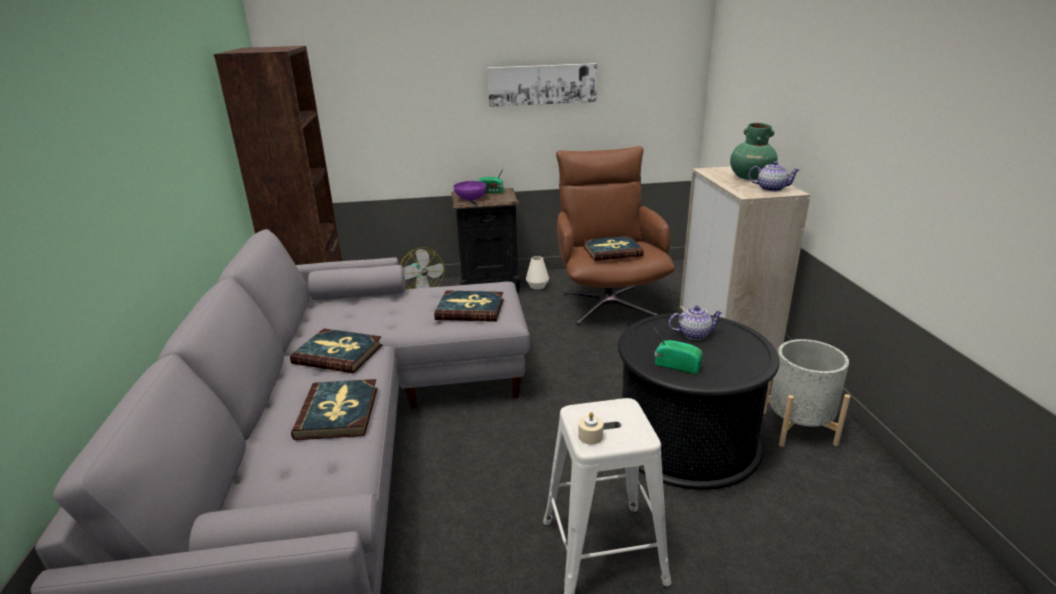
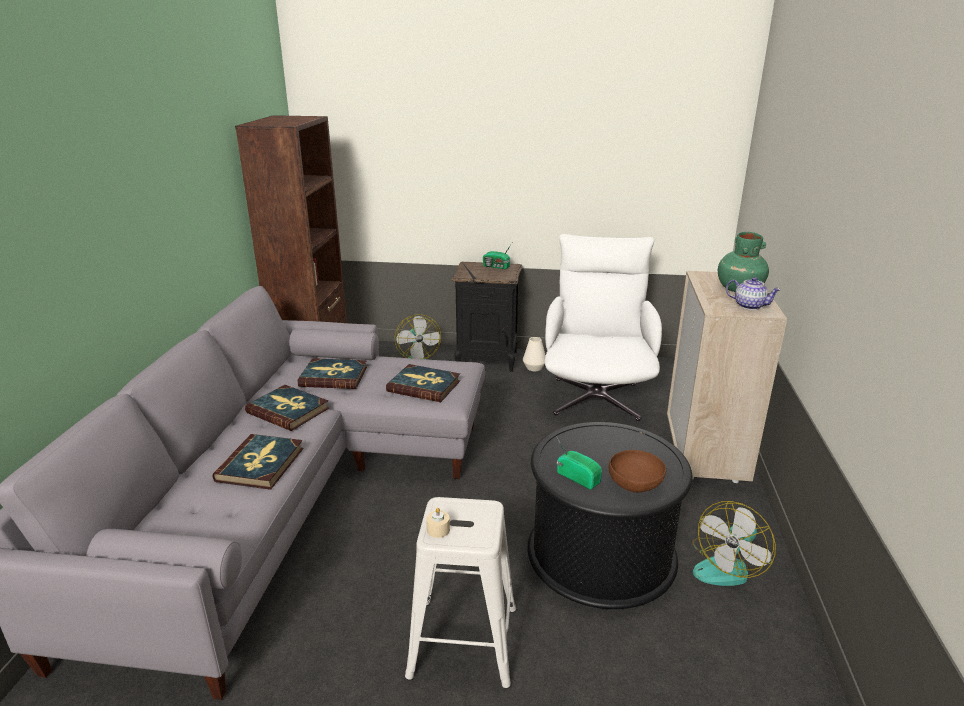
camera: 15 degrees right, 0 degrees up
(470, 198) = (472, 272): purple bowl -> none
(542, 84) = (559, 163): picture -> none
(607, 304) = (596, 398): brown armchair -> white armchair
(612, 251) = (598, 345): book -> book (333, 377)
(693, 334) = (616, 448): teapot -> none
(732, 362) = (635, 484): none -> brown bowl
(798, 428) = (726, 566): grey planter -> fan

